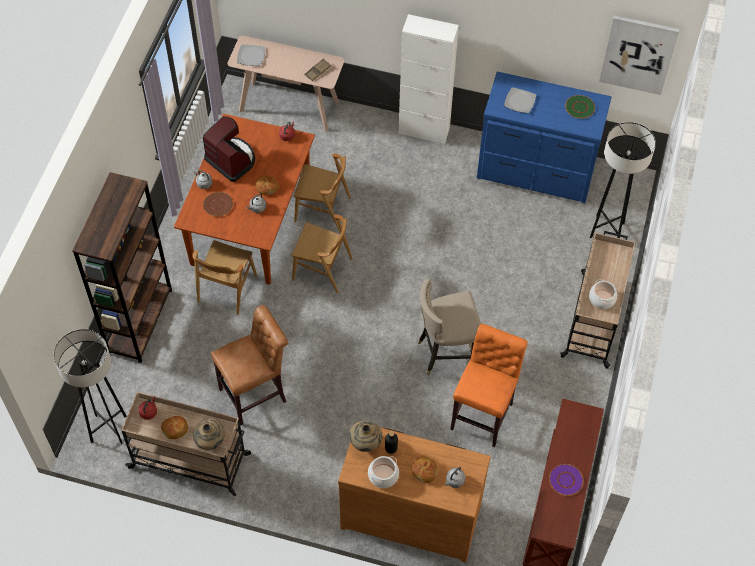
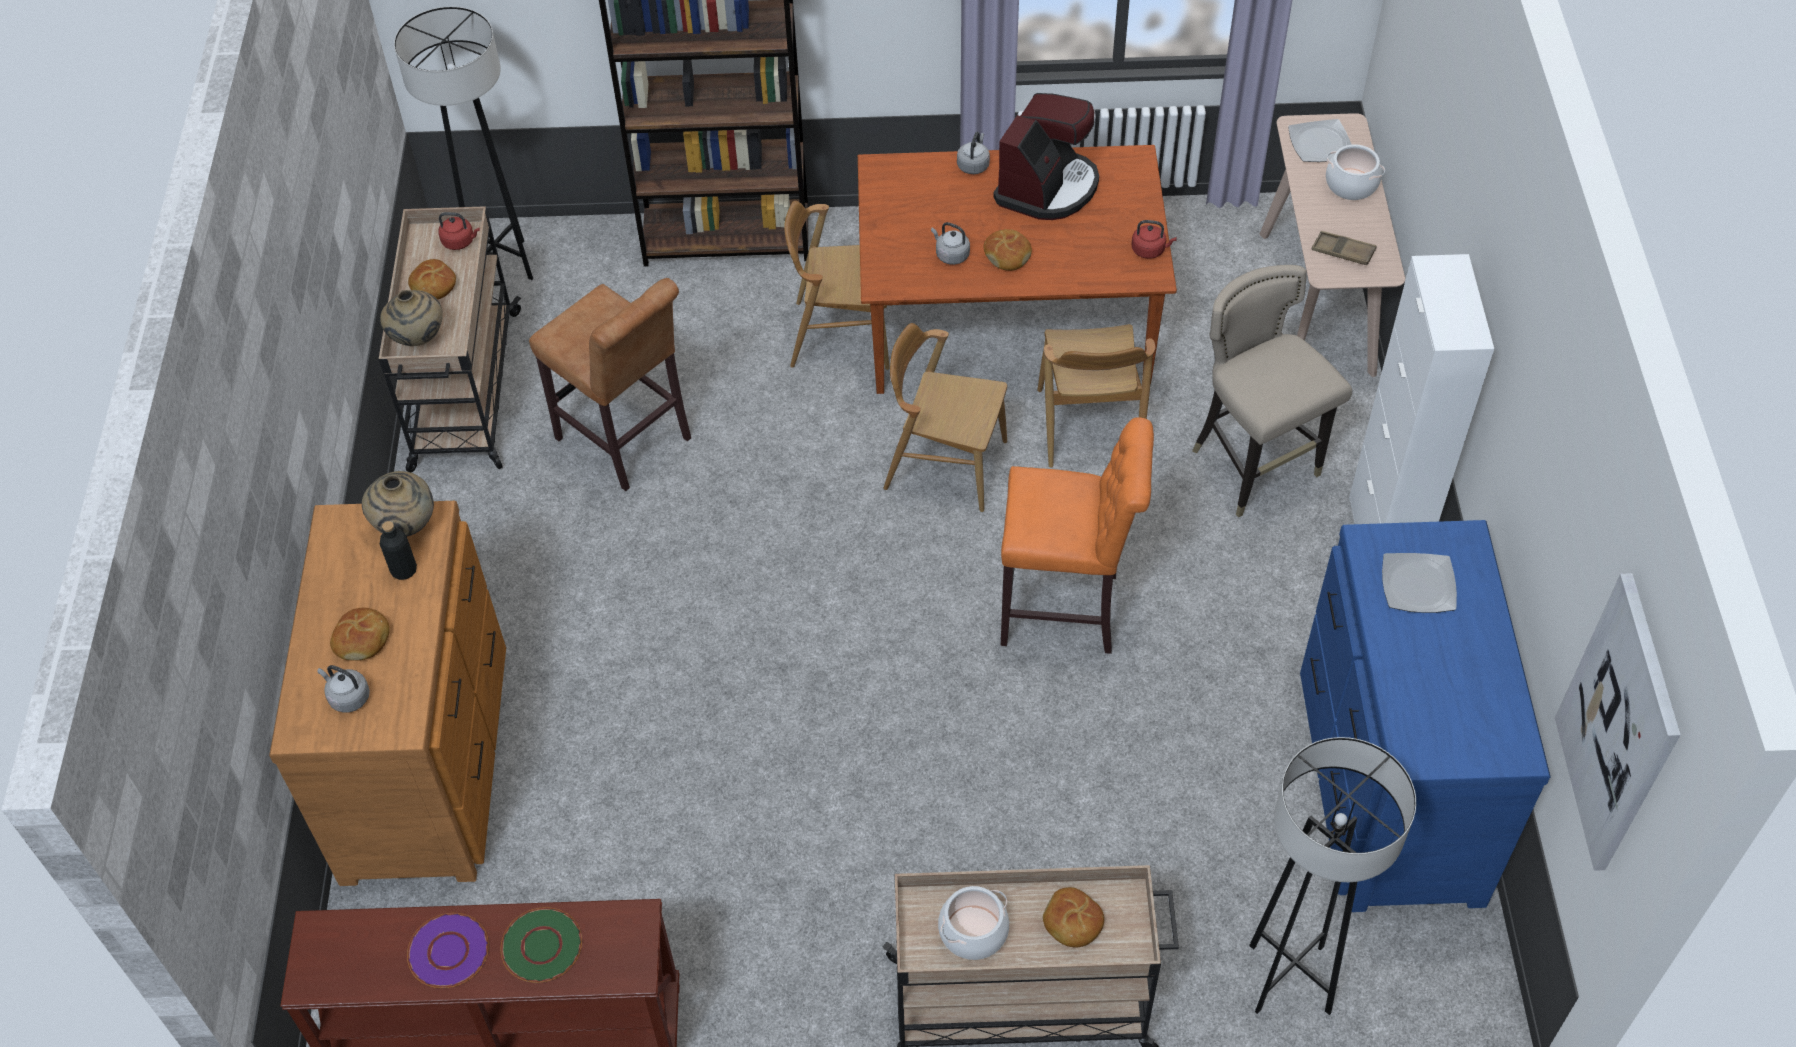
camera: 75 degrees right, 5 degrees down
(218, 204) = (934, 198): brown plate -> none
(322, 269) = (945, 464): brown chair -> brown chair turned 105 degrees clockwise
(383, 475) = (339, 573): cooking pot -> cooking pot (1351, 184)
(446, 353) = (822, 727): beige stool -> beige stool (1254, 467)
(483, 413) = (696, 833): orange stool -> orange stool (1067, 610)
(580, 107) = (1471, 713): green plate -> green plate (542, 946)
(606, 267) = (1072, 922): none -> bread

